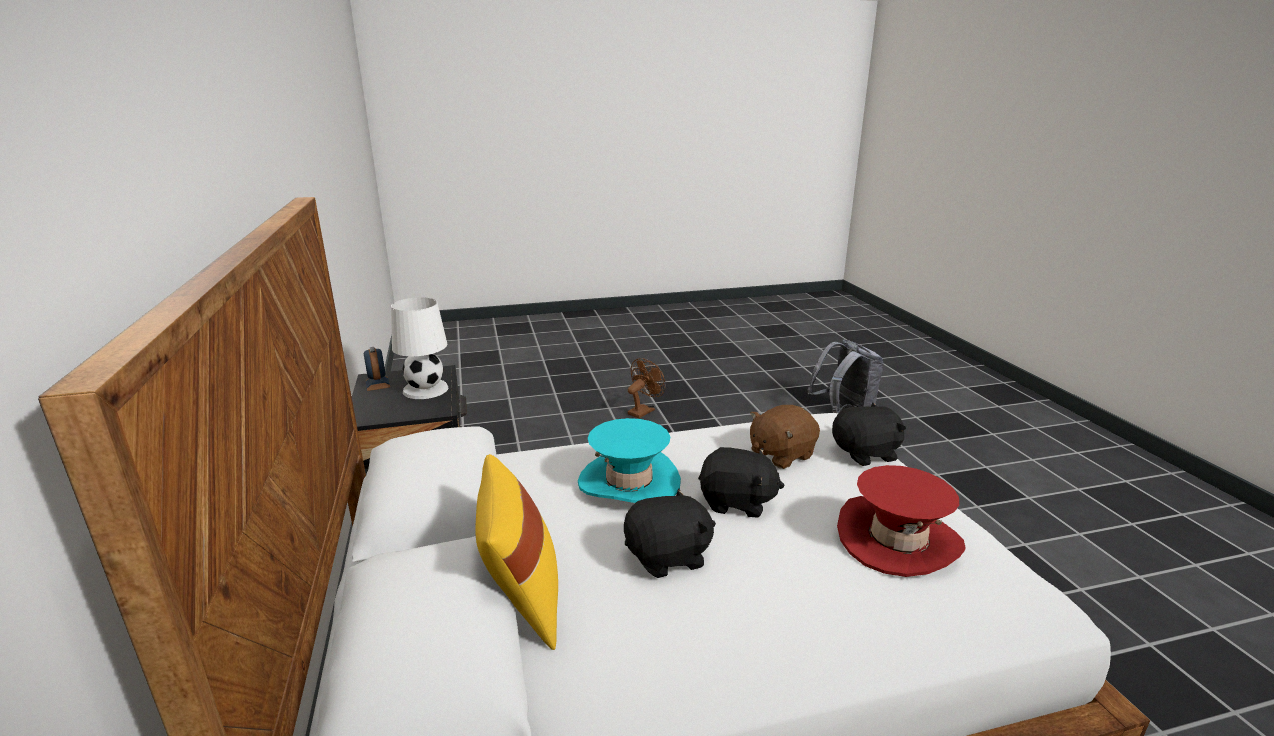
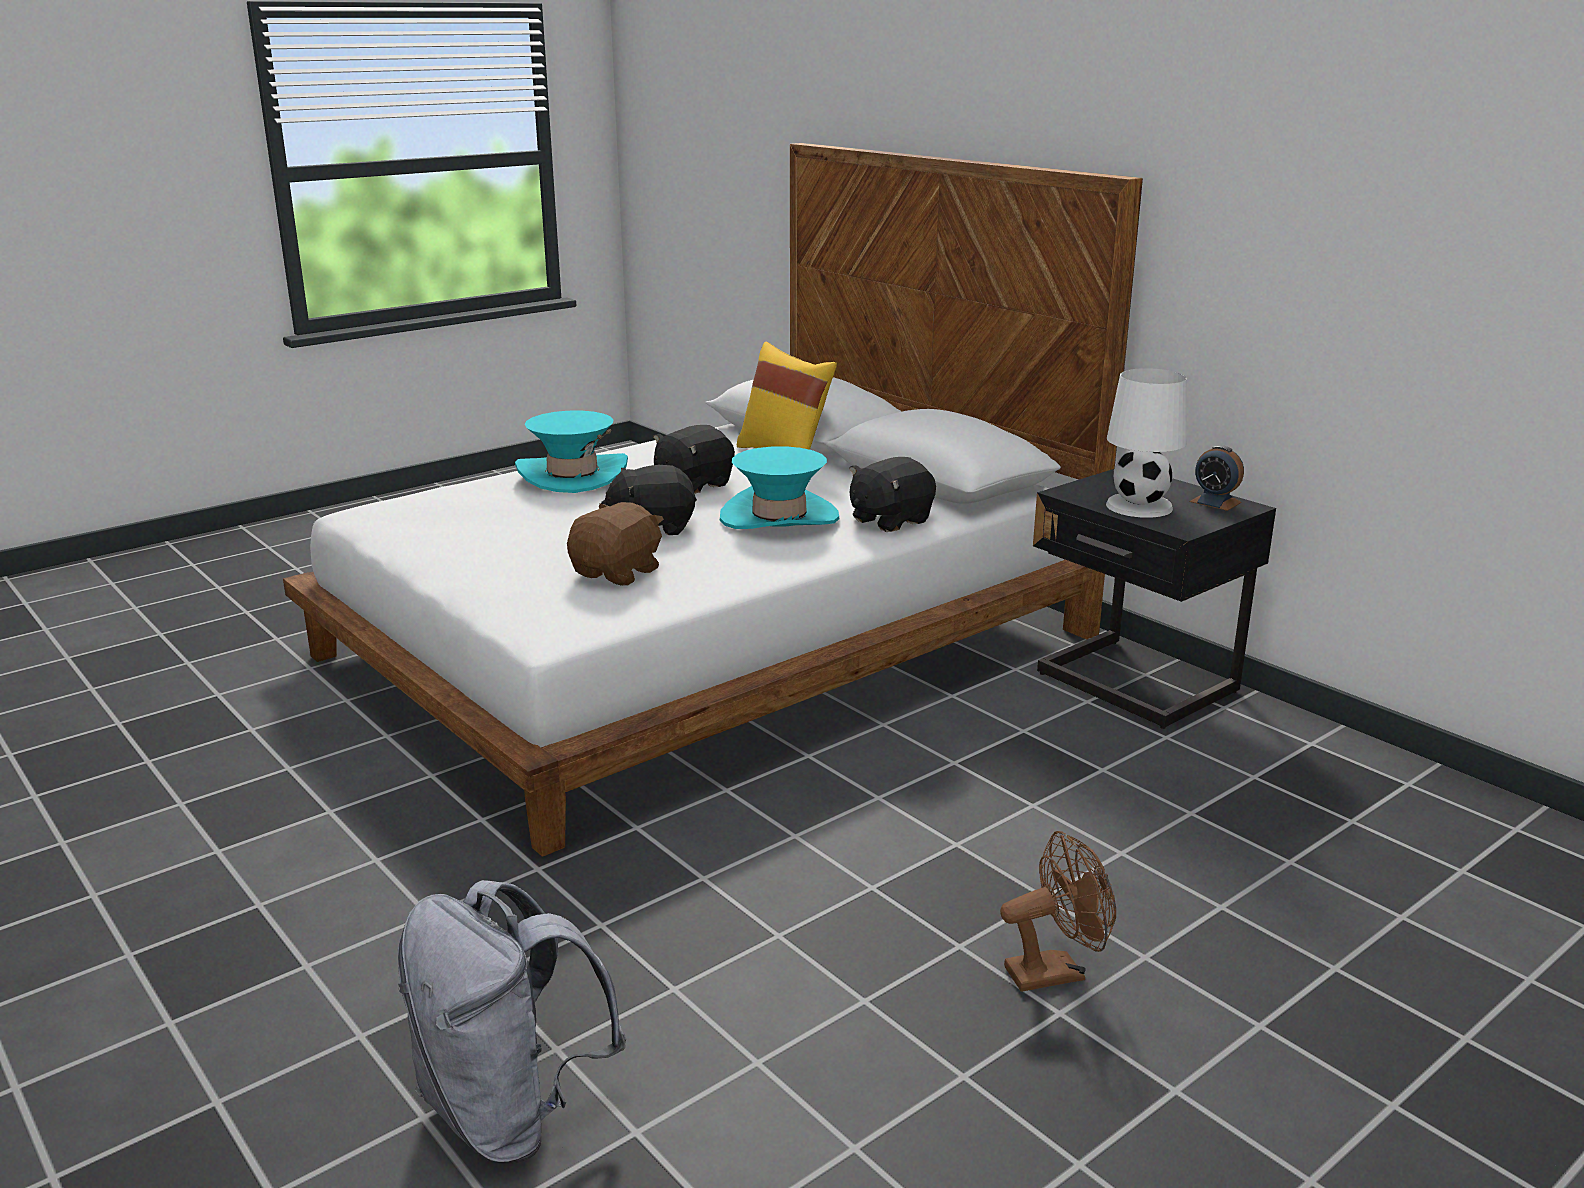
camera: 155 degrees right, 0 degrees up
(643, 410) = (1055, 971): brown fan -> brown fan turned 120 degrees counterclockwise
(797, 609) = (572, 475): none -> turquoise hat
(866, 454) = (500, 593): black plush toy -> black plush toy (889, 520)
(897, 540) = (480, 516): red hat -> none

